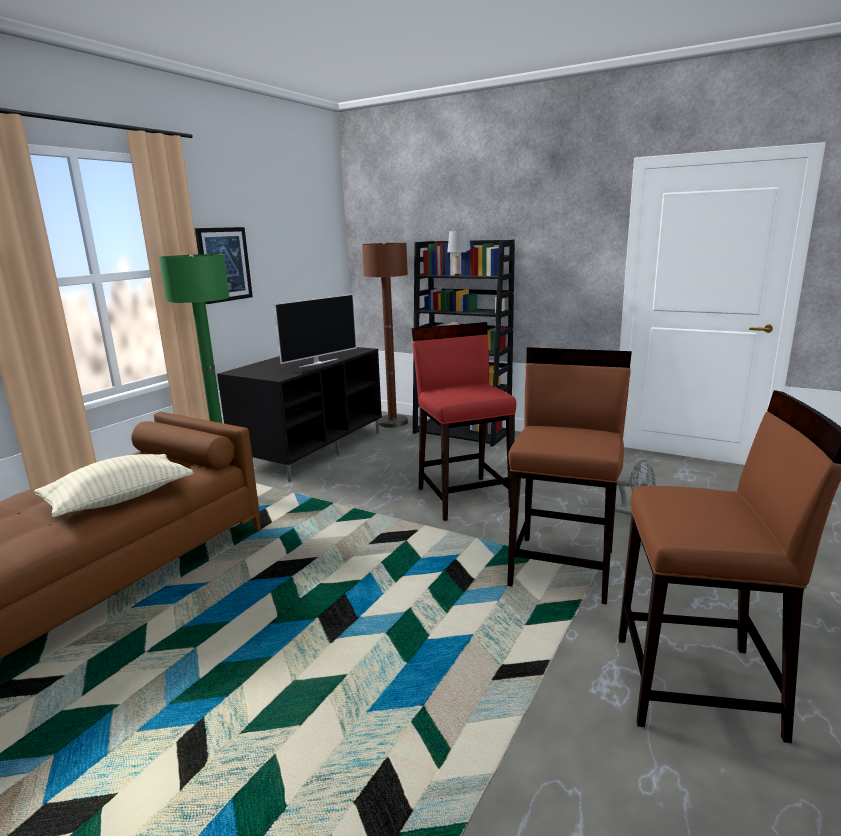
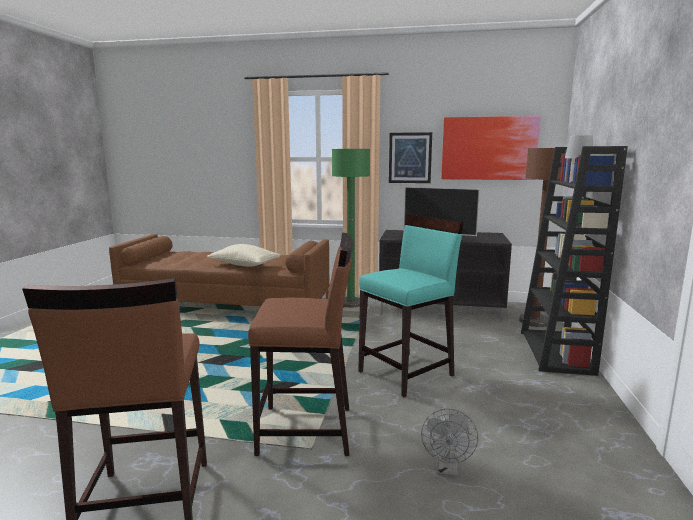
camera: 70 degrees right, 5 degrees down
(295, 246) = (489, 148): none -> picture
(464, 497) = (407, 373): red stool -> turquoise stool

